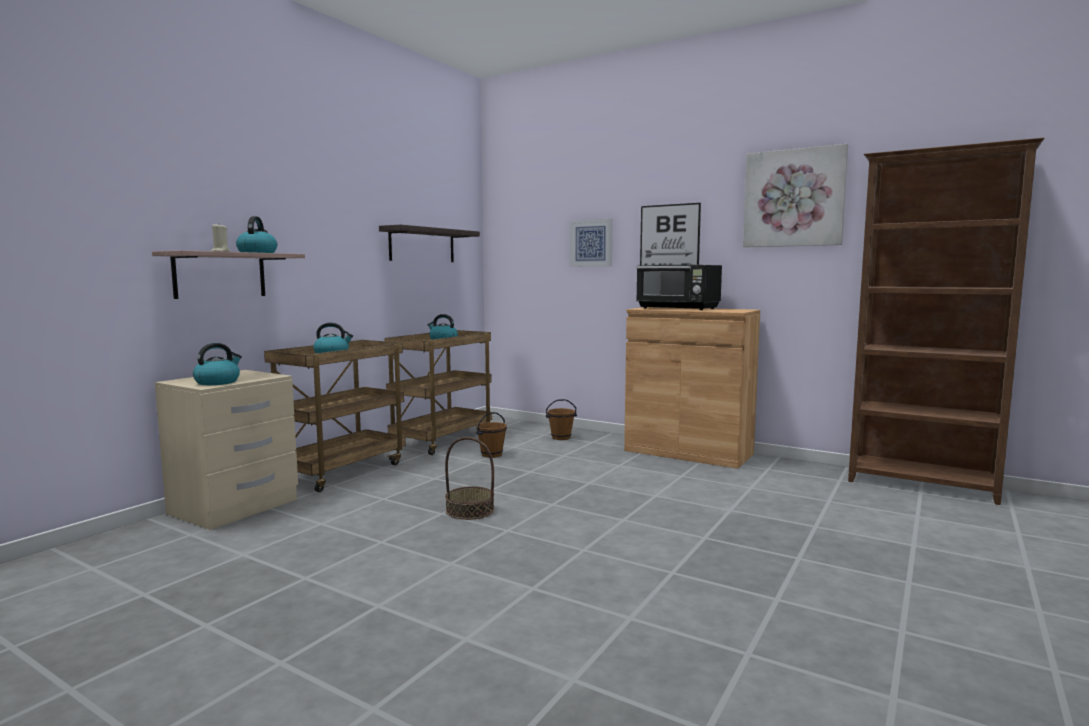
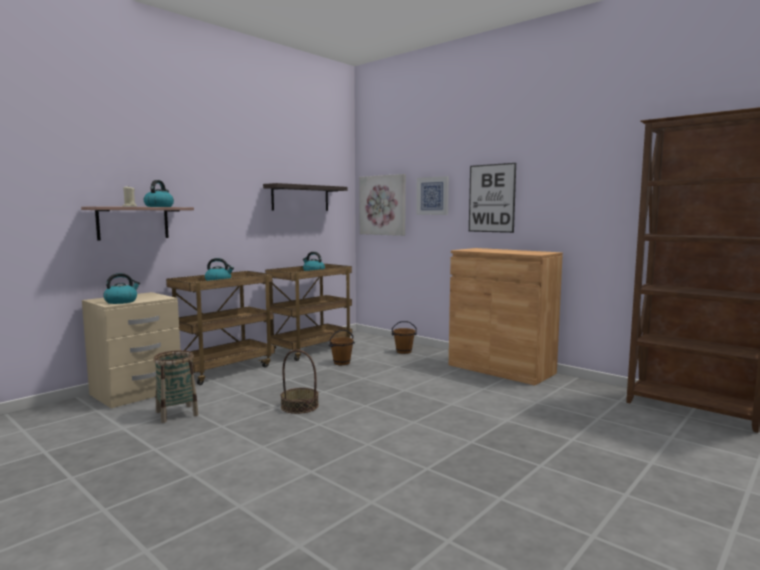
camera: 10 degrees right, 0 degrees up
(309, 530) = (176, 413): none -> basket
(678, 308) = (494, 250): black microwave -> none
(794, 198) = (590, 158): picture -> picture (383, 205)

